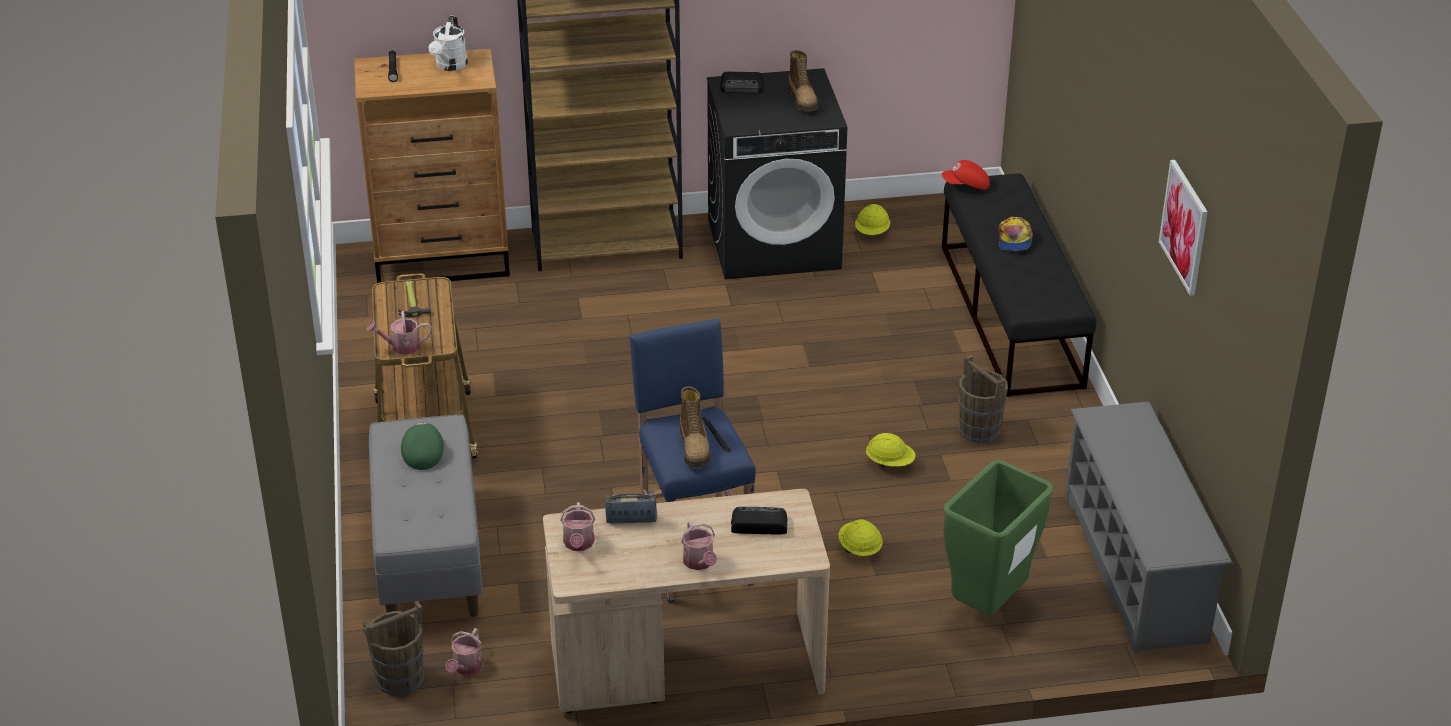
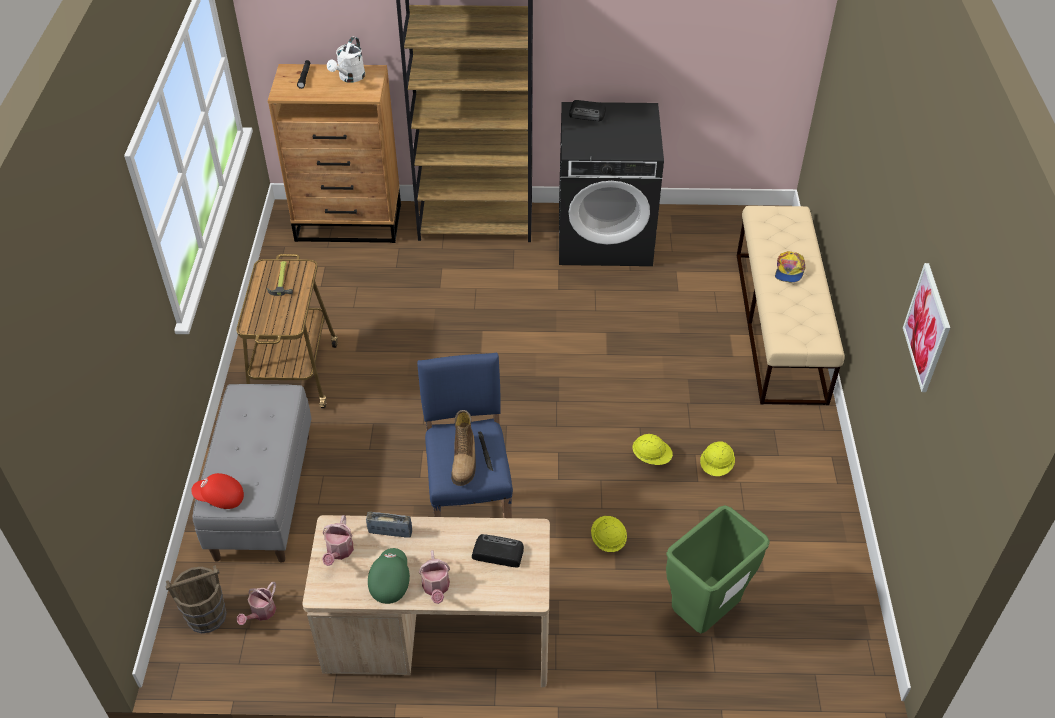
camera: 10 degrees right, 10 degrees up
(401, 347) = (259, 323): watering can -> none
(422, 453) = (259, 420): green cap -> green cap (389, 581)
(803, 100) = (633, 131): boot -> none
(872, 233) = (684, 235): yellow hard hat -> yellow hard hat (716, 467)
(966, 185) = (759, 213): red cap -> red cap (220, 498)
(979, 430) = (732, 434): brown bucket -> none
(1011, 315) = (780, 326): black bench -> beige bench
(1135, 568) = (838, 594): grey shoe rack -> none

